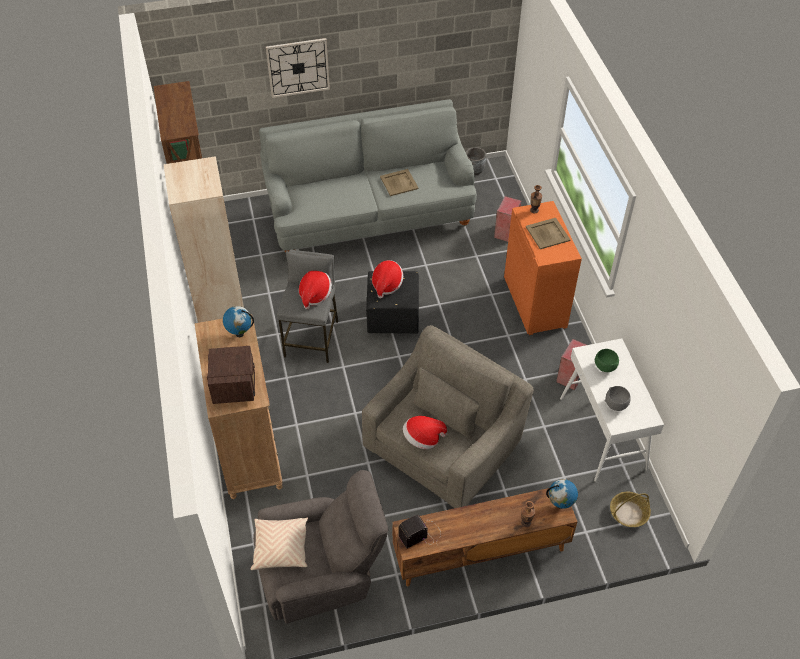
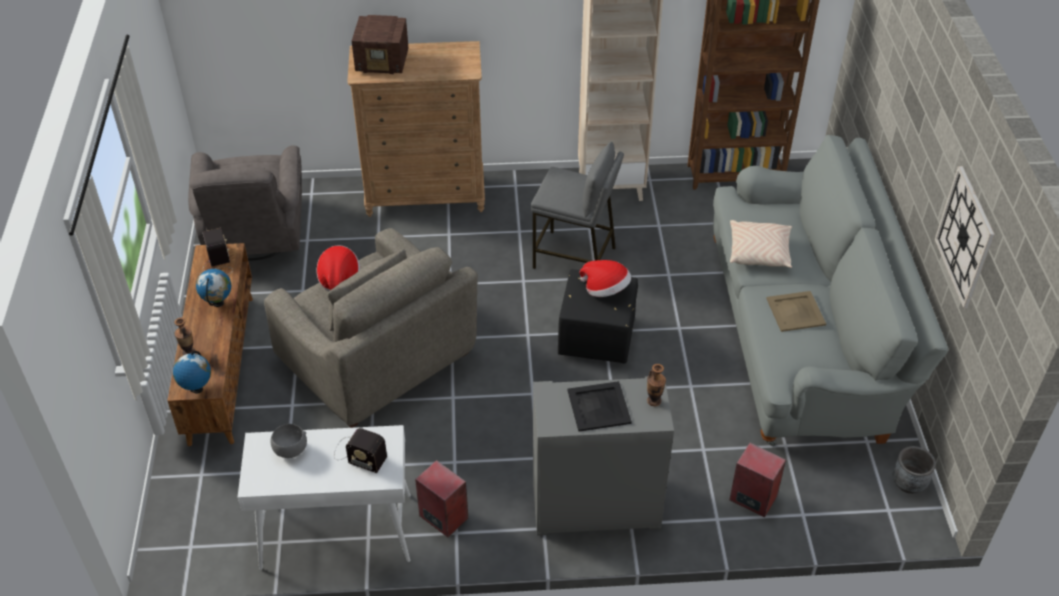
camera: 100 degrees right, 5 degrees down
(240, 333) = (453, 69): globe -> globe (218, 303)
(280, 547) = (257, 166): beige pillow -> beige pillow (759, 252)
(298, 67) = (908, 106): wall clock -> wall clock (965, 236)
(315, 295) = (572, 196): hat -> none
(536, 302) = (595, 506): orange cabinet -> grey cabinet
(548, 233) = (599, 407): beige tray -> black tray
(604, 366) = (358, 454): green bowl -> radio
(628, 513) = (206, 528): basket -> none

